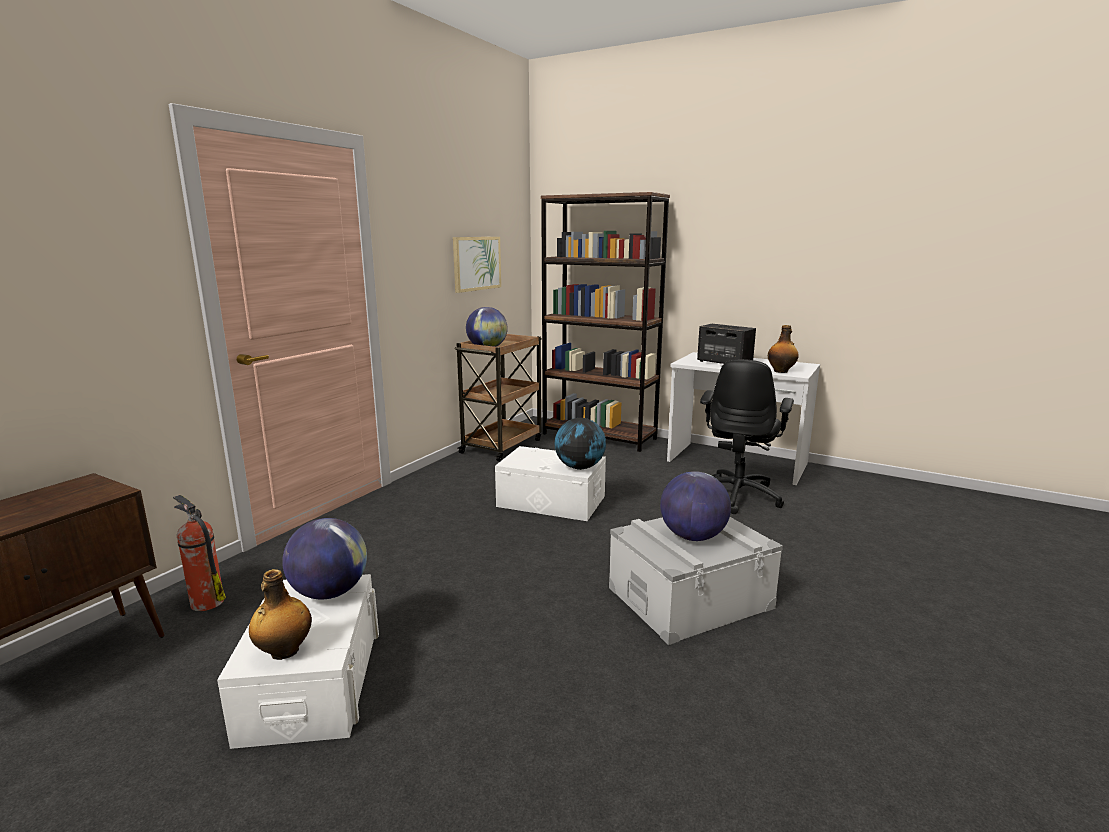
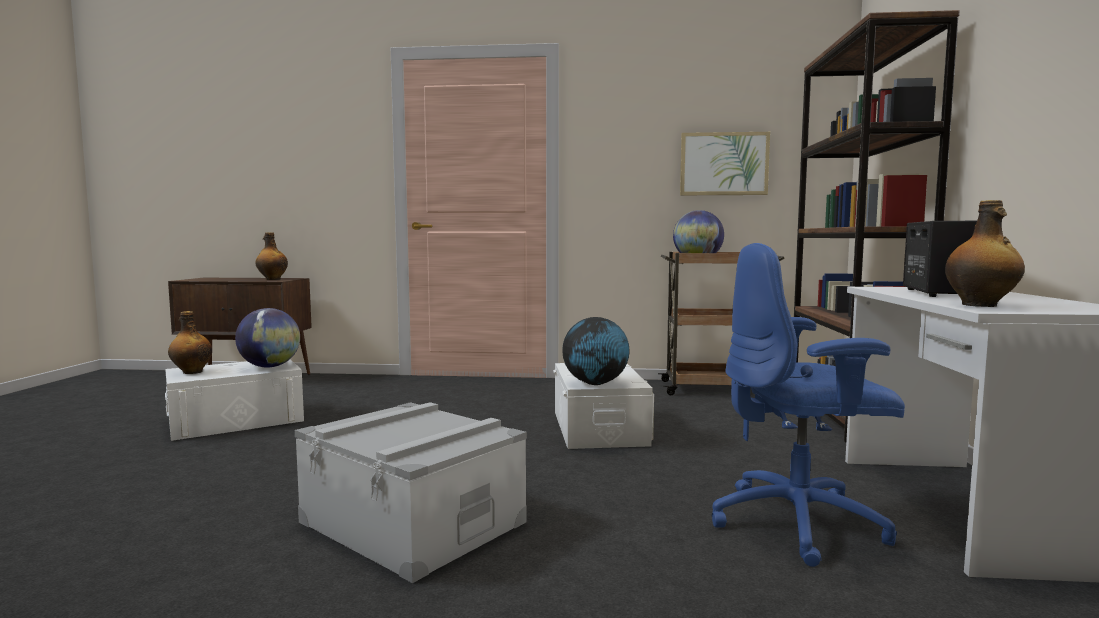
camera: 65 degrees right, 10 degrees down
(74, 495) = (272, 279): none -> bottle
(206, 602) = (329, 383): fire extinguisher -> none
(692, 537) = (409, 430): globe -> none
(738, 496) = (800, 524): black office chair -> blue office chair

